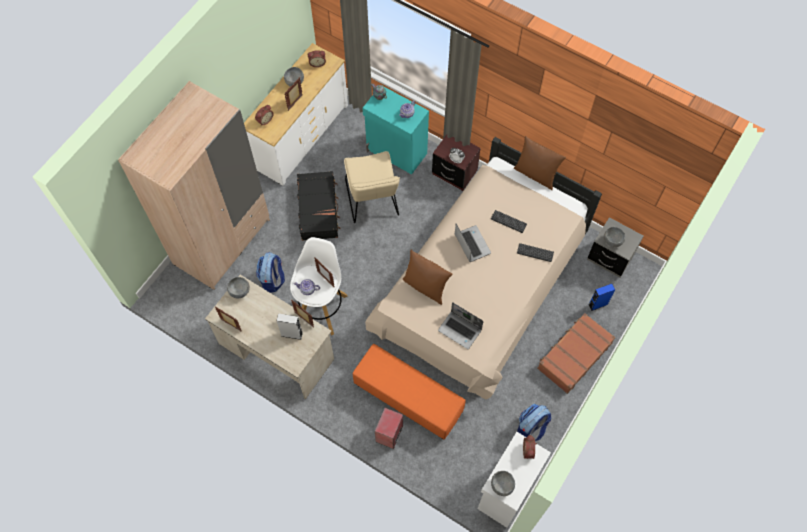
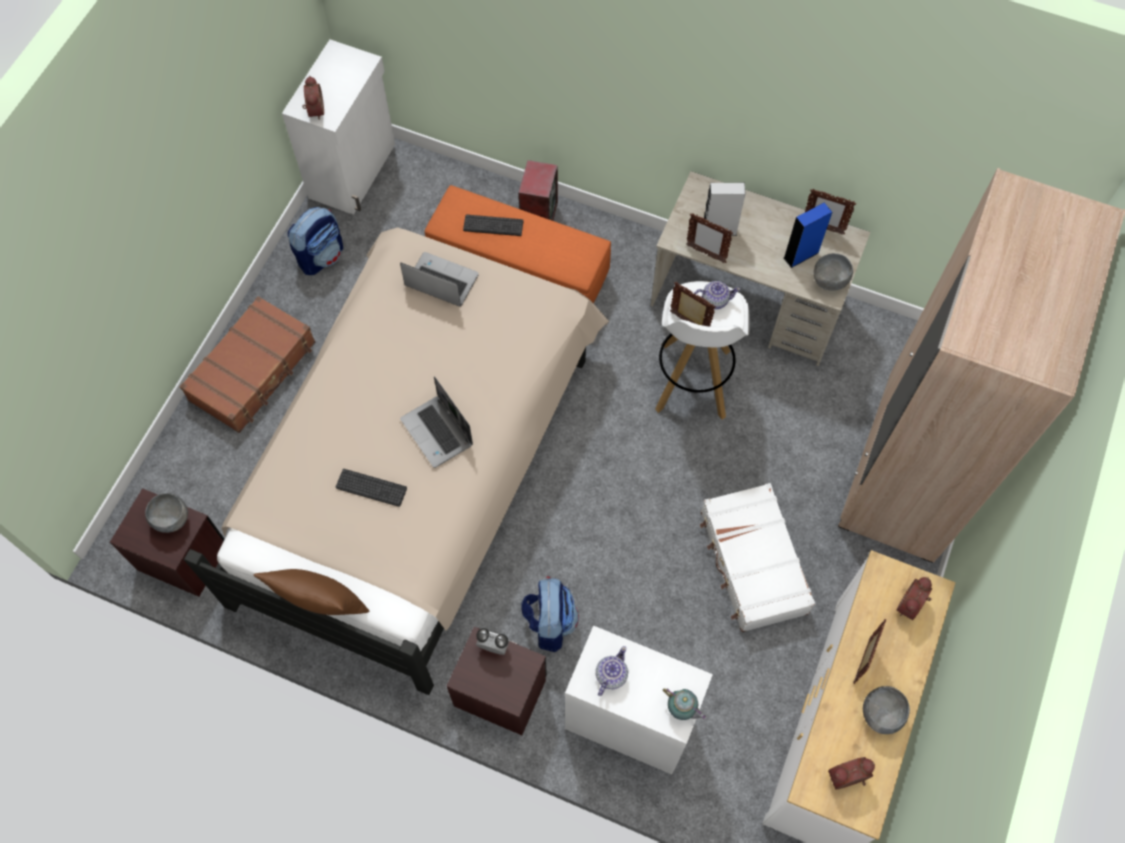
camera: 170 degrees right, 0 degrees up
(272, 280) = (793, 416): backpack -> backpack (549, 622)
(318, 209) = (752, 563): black suitcase -> white suitcase
(372, 202) = (652, 597): beige chair -> none
(396, 152) = (629, 720): turquoise cabinet -> white cabinet
(425, 286) = (511, 343): brown pillow -> none
(501, 486) = (353, 63): grey bowl -> none
(535, 252) = (317, 434): keyboard -> keyboard (493, 225)
(598, 304) = (209, 465): blue speaker -> blue speaker (801, 255)
(610, 258) = (183, 557): grey nightstand -> brown nightstand

